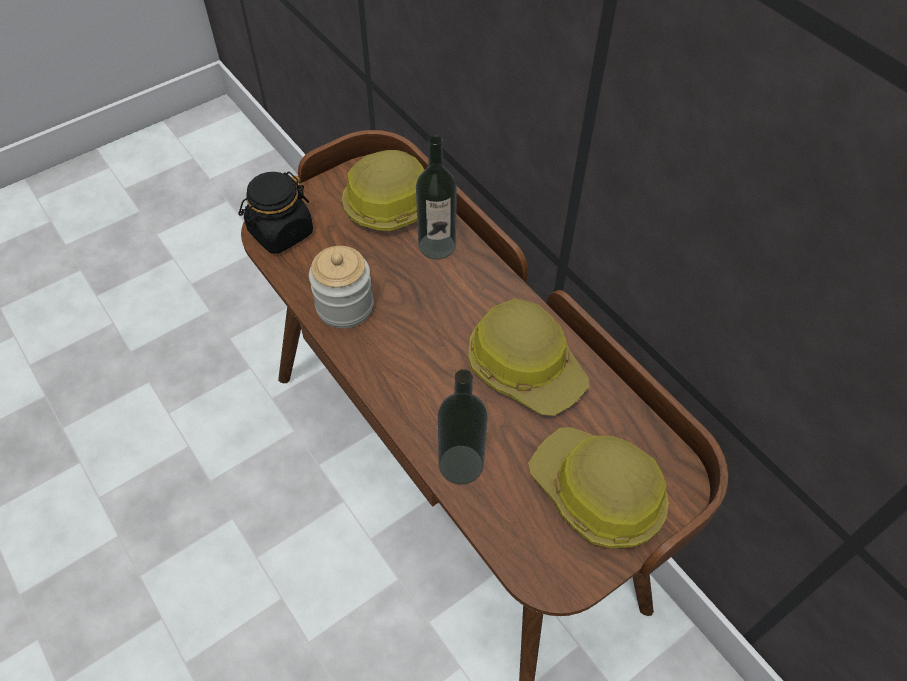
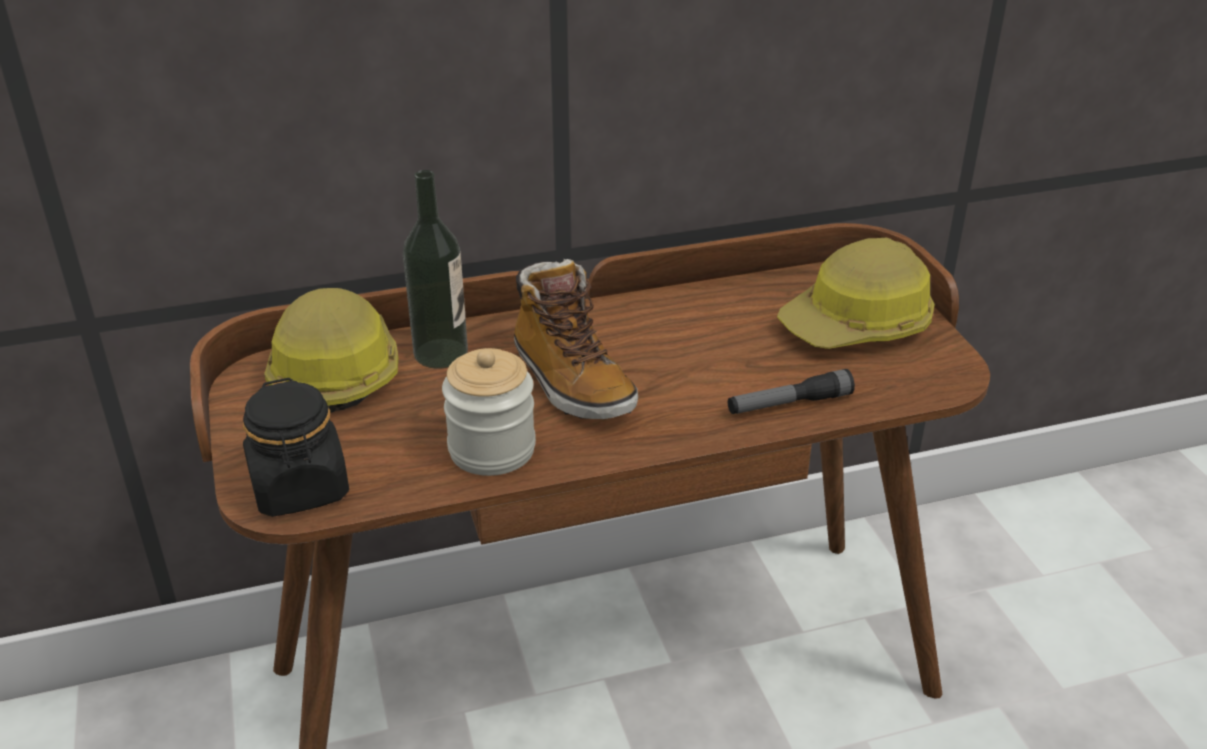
camera: 70 degrees left, 20 degrees down
(433, 324) = (571, 382): none -> boot
(461, 464) = (789, 404): bottle -> flashlight
(525, 366) = (672, 331): hard hat -> none

